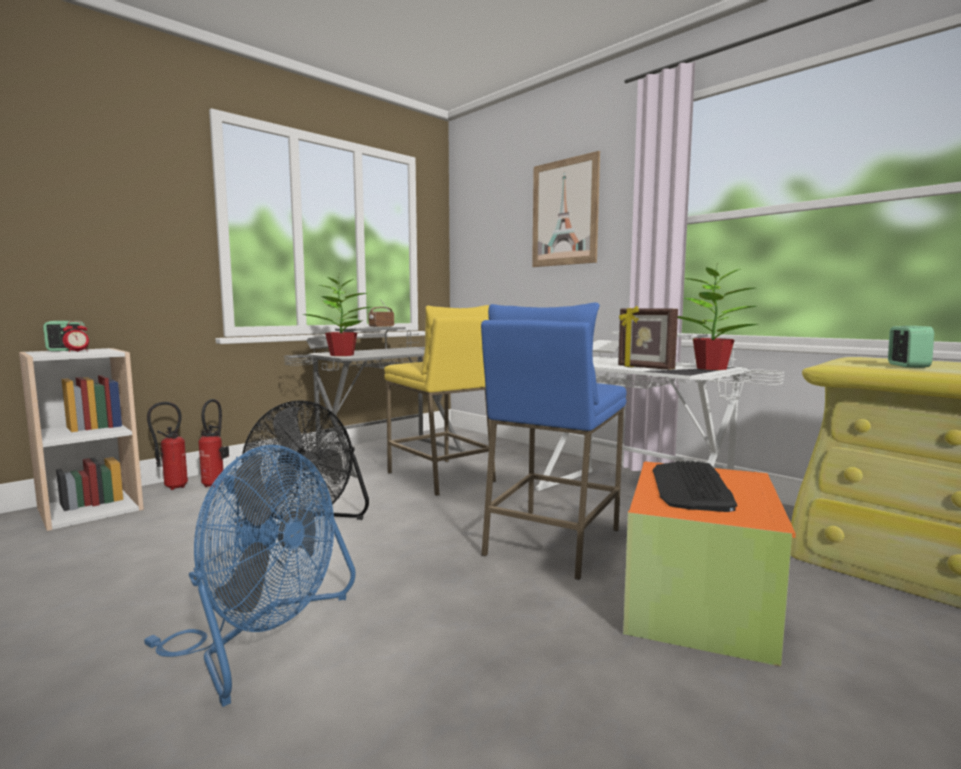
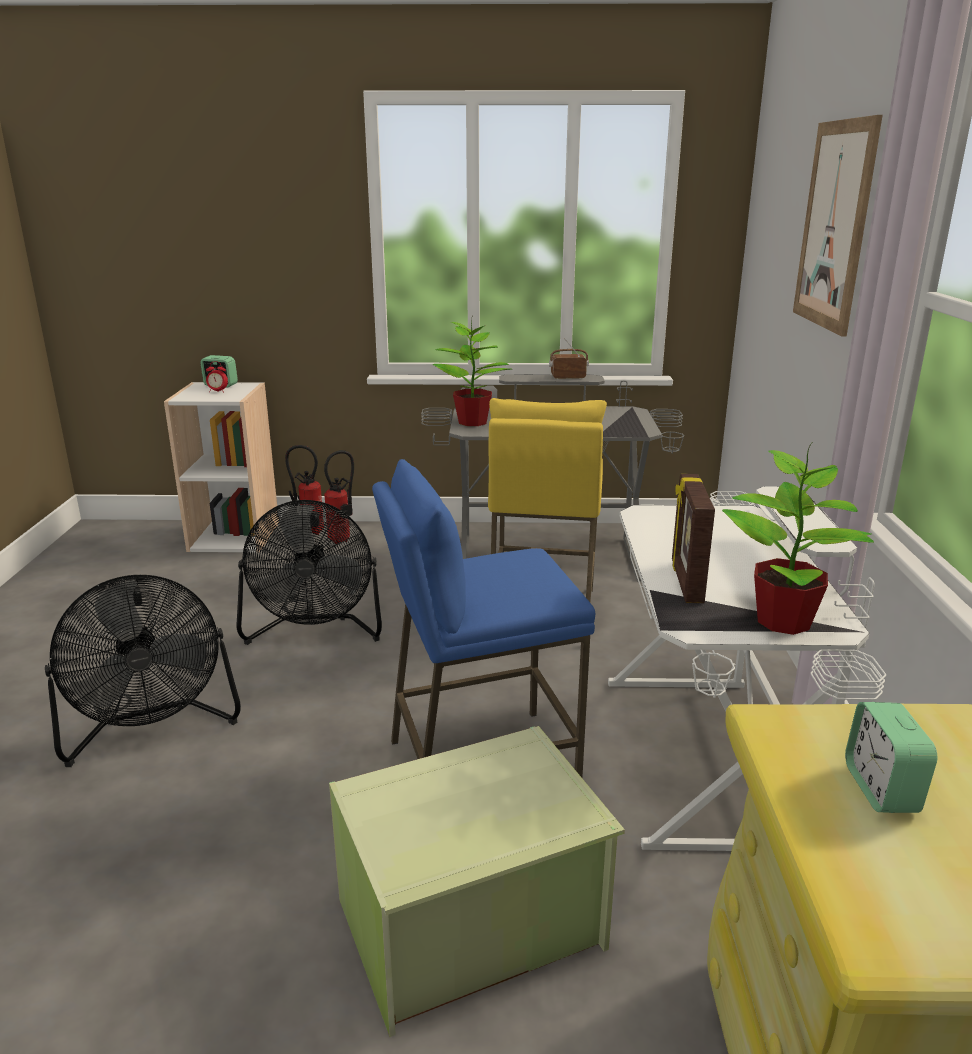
camera: 45 degrees right, 15 degrees up
(258, 639) = (144, 727): blue fan -> black fan
(690, 487) = (470, 791): keyboard -> none
(700, 600) = (473, 926): orange storage box -> green storage box
(907, 366) = (881, 789): alarm clock -> alarm clock turned 120 degrees clockwise

